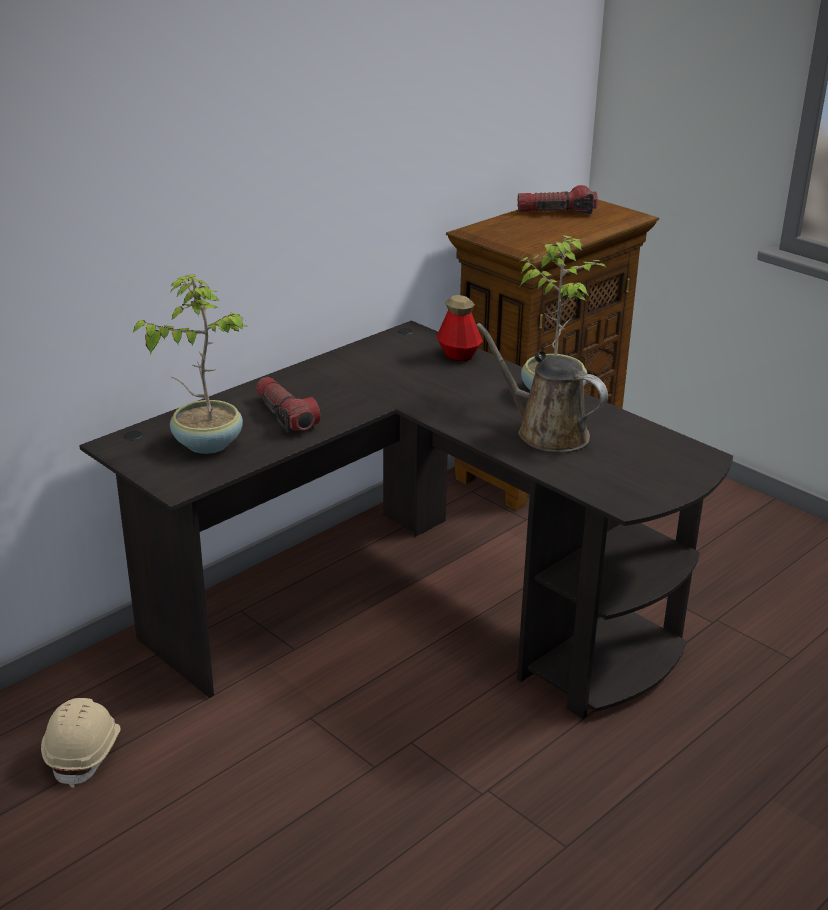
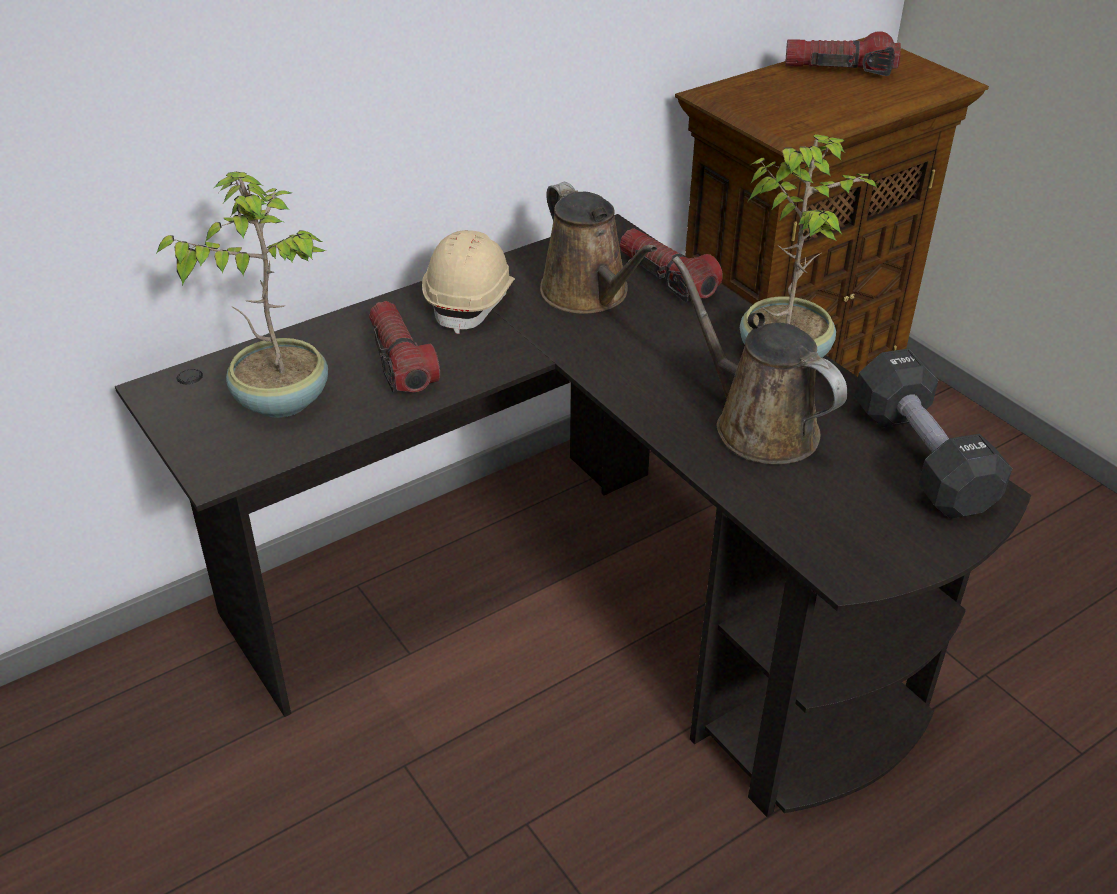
camera: 10 degrees right, 10 degrees up
(84, 753) = (110, 782): beige hard hat -> beige hard hat (471, 301)
(406, 368) = (589, 294): none -> brown watering can
(458, 355) = (667, 278): bottle -> flashlight
(658, 442) = (921, 458): none -> black dumbbell

